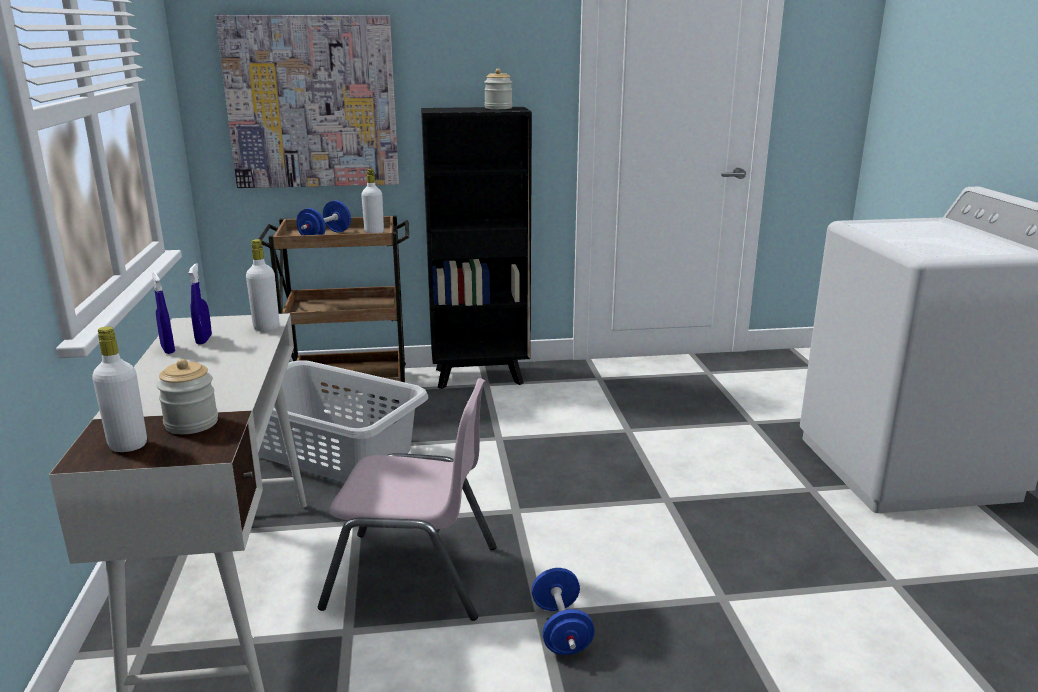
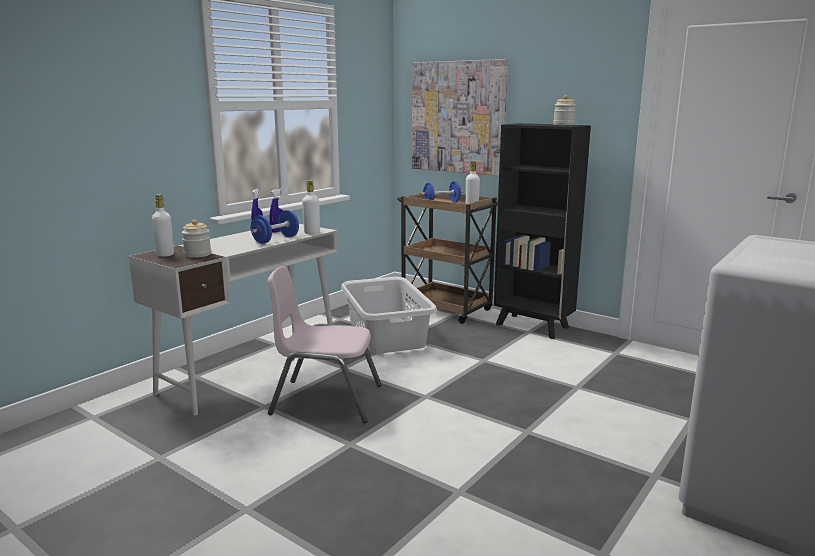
camera: 45 degrees right, 5 degrees down
(413, 576) = (326, 400): pink chair -> pink chair turned 135 degrees clockwise
(561, 630) = (346, 455): blue dumbbell -> blue dumbbell (275, 240)

